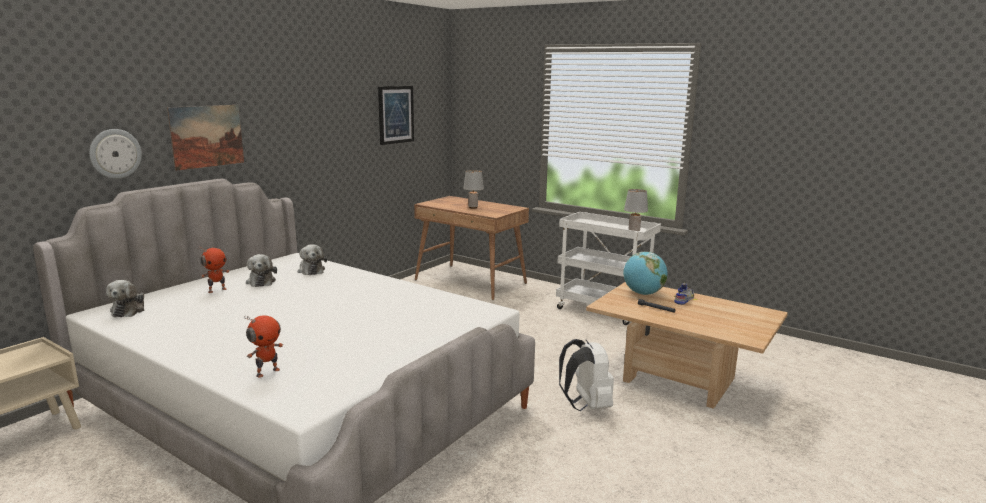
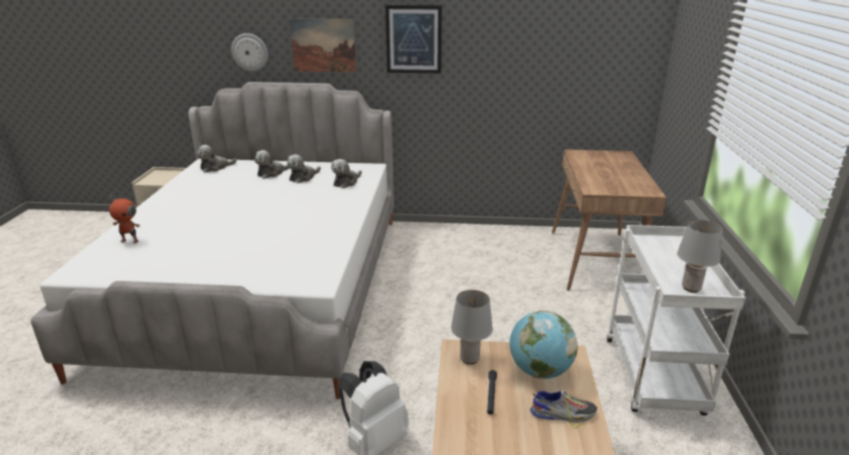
camera: 60 degrees right, 10 degrees up
(217, 290) = (272, 173): toy robot -> plush toy
(395, 114) = (561, 40): picture -> picture (413, 39)
(473, 207) = (604, 173): grey table lamp -> grey table lamp (470, 359)

